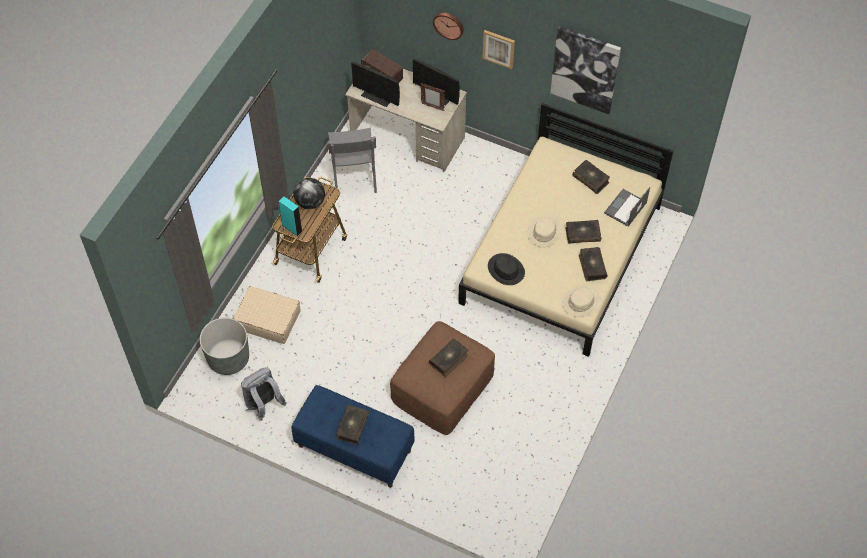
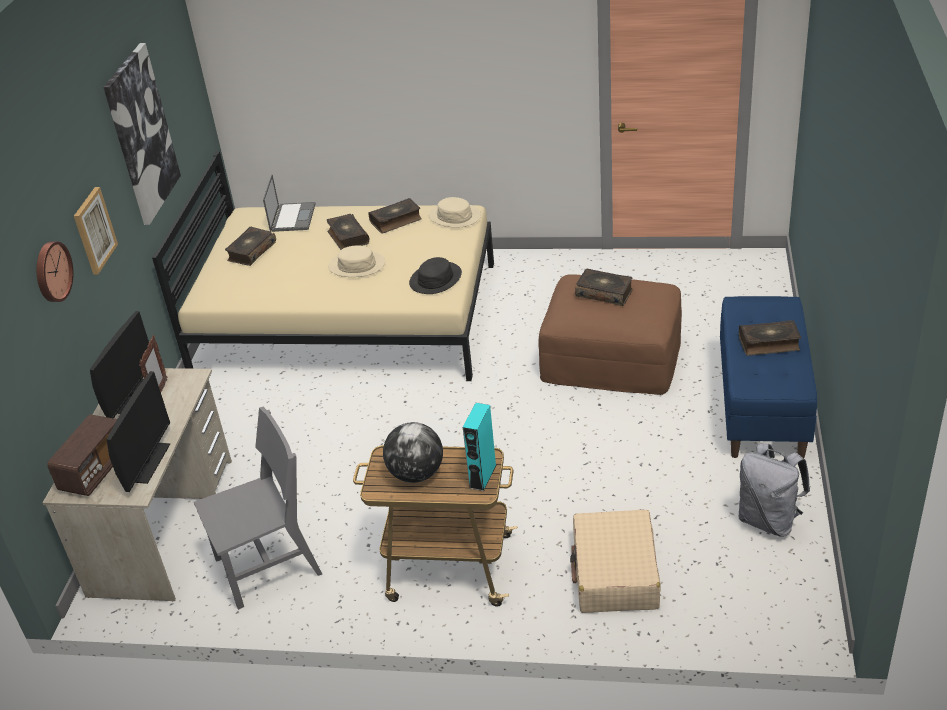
camera: 105 degrees left, 20 degrees down
(228, 358) = (719, 596): grey planter -> none
(625, 208) = (292, 217): laptop -> laptop turned 105 degrees counterclockwise

